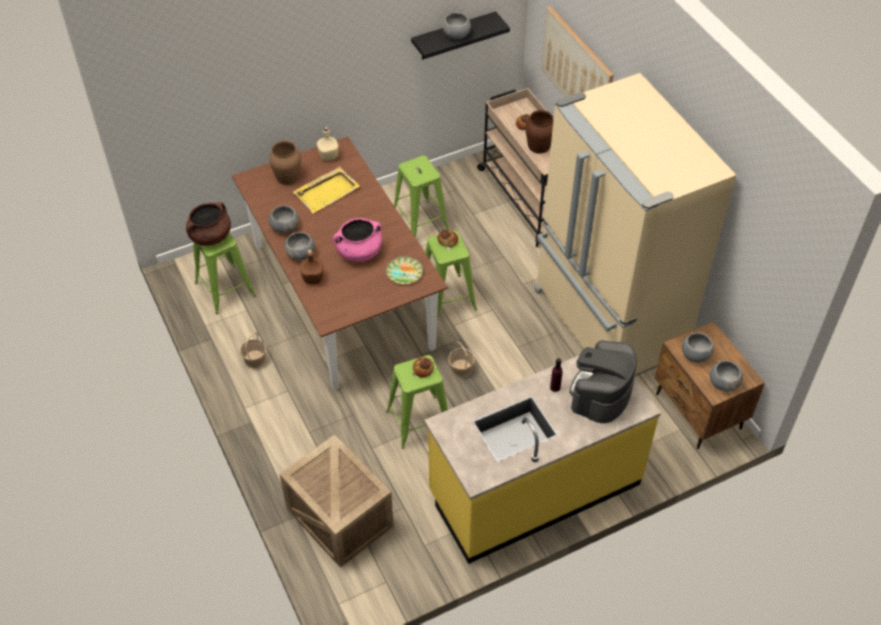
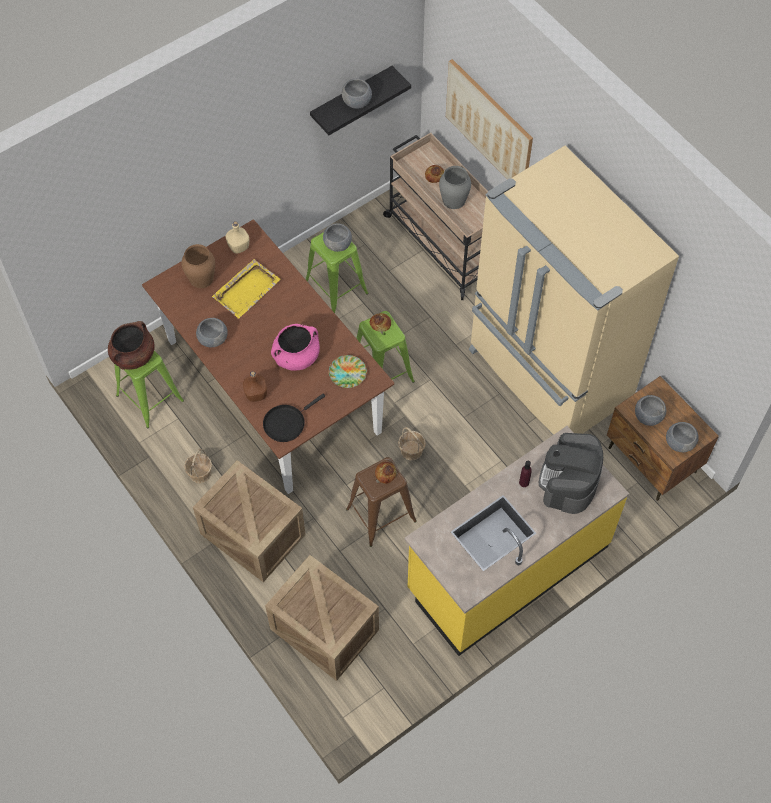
camera: 10 degrees left, 10 degrees up
(289, 420) = (251, 534): none -> crate
(300, 254) = (236, 367): grey bowl -> grey bowl (337, 244)
(335, 306) = (286, 423): none -> black frying pan
(419, 421) = (381, 515): green stool -> brown stool
(538, 145) = (453, 199): brown vase -> grey vase

